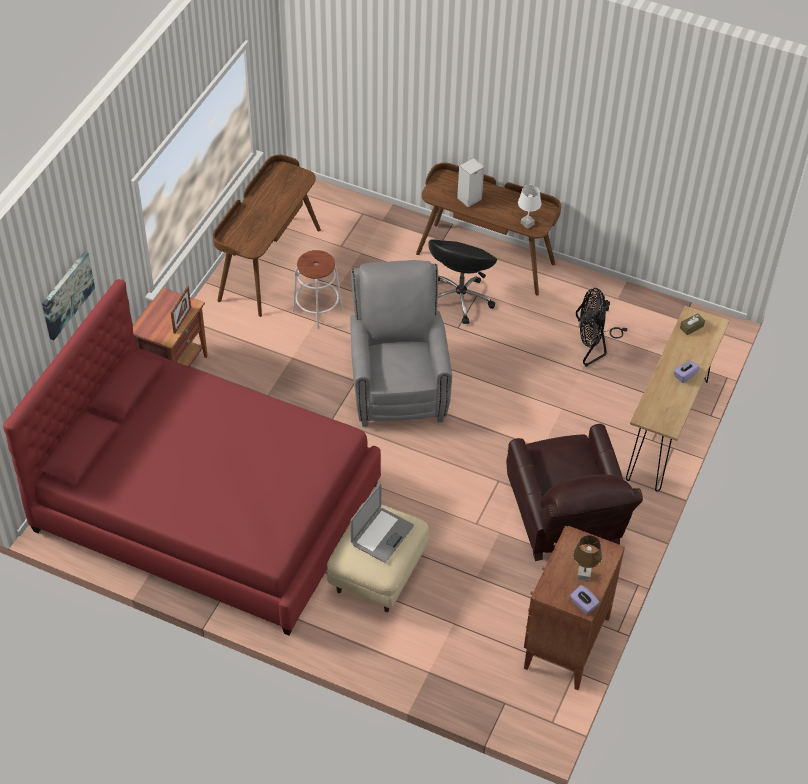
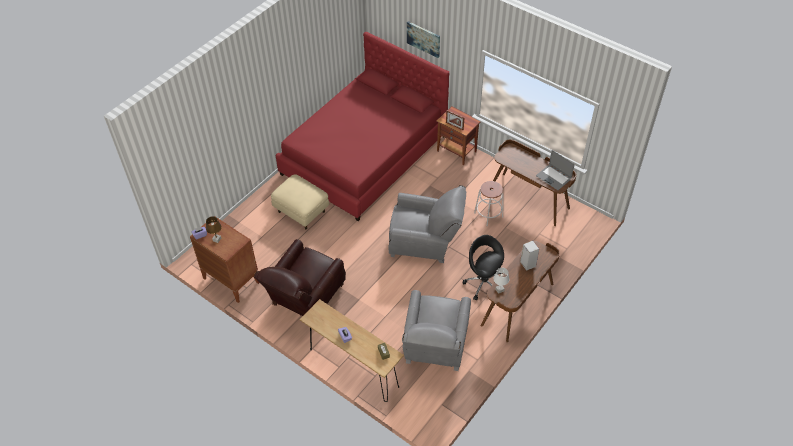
camera: 105 degrees right, 0 degrees up
(381, 535) = (301, 193): laptop -> laptop (553, 177)
(566, 522) = (304, 298): brown armchair -> brown armchair turned 60 degrees counterclockwise
(594, 341) = (434, 347): black fan -> grey armchair

